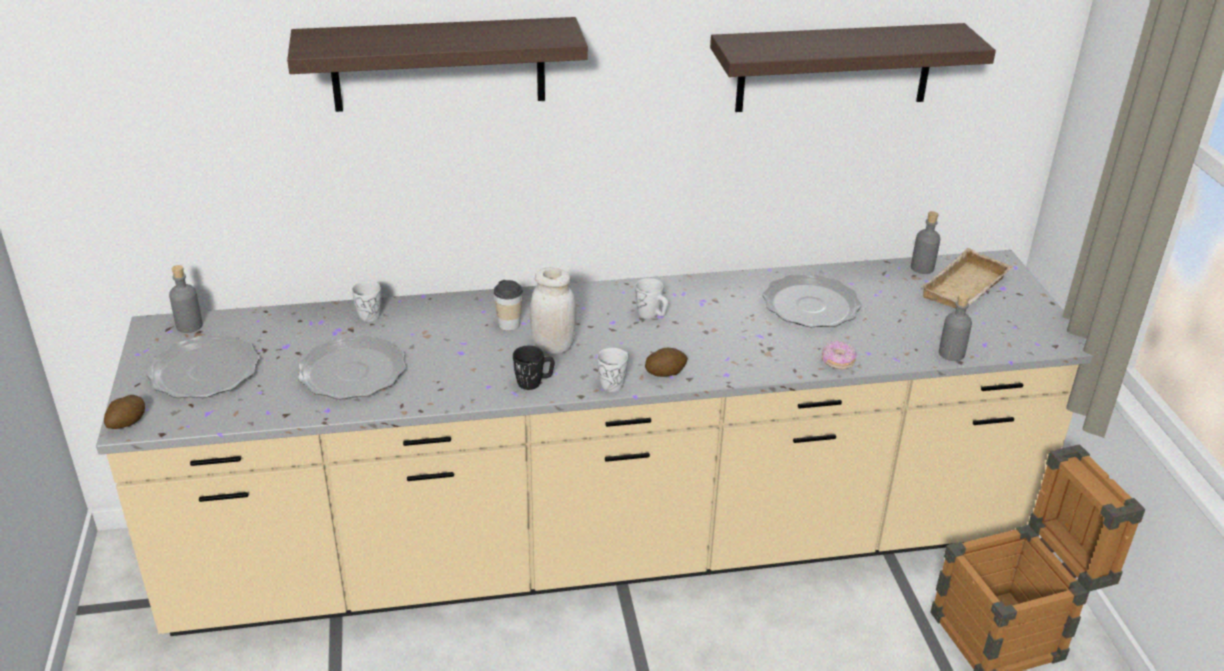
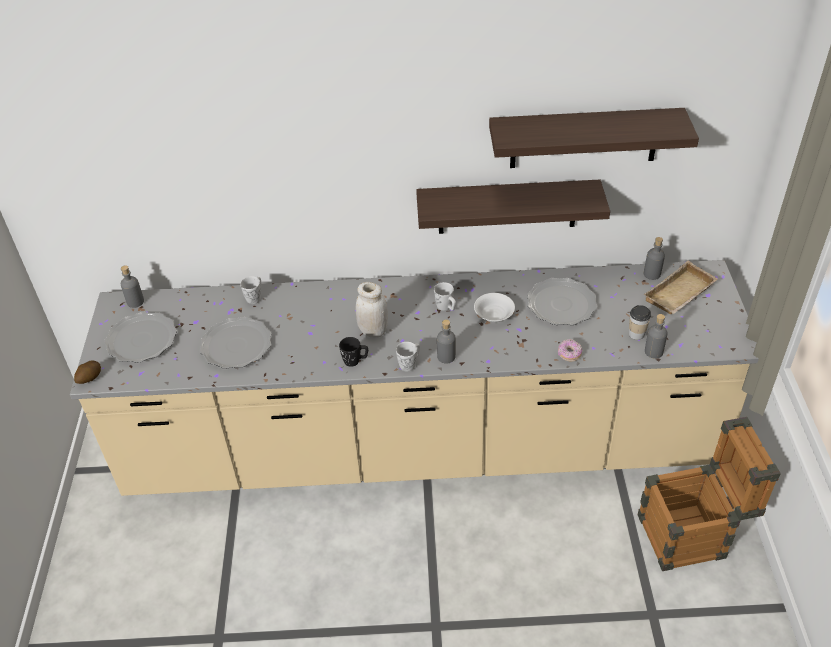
camera: 10 degrees right, 10 degrees up
(438, 64) = (293, 138): shelf -> shelf (507, 206)
(509, 324) = (346, 311): cup -> cup (636, 334)
(665, 372) = (446, 357): potato -> grey bottle
(721, 320) = (494, 314): none -> white bowl

